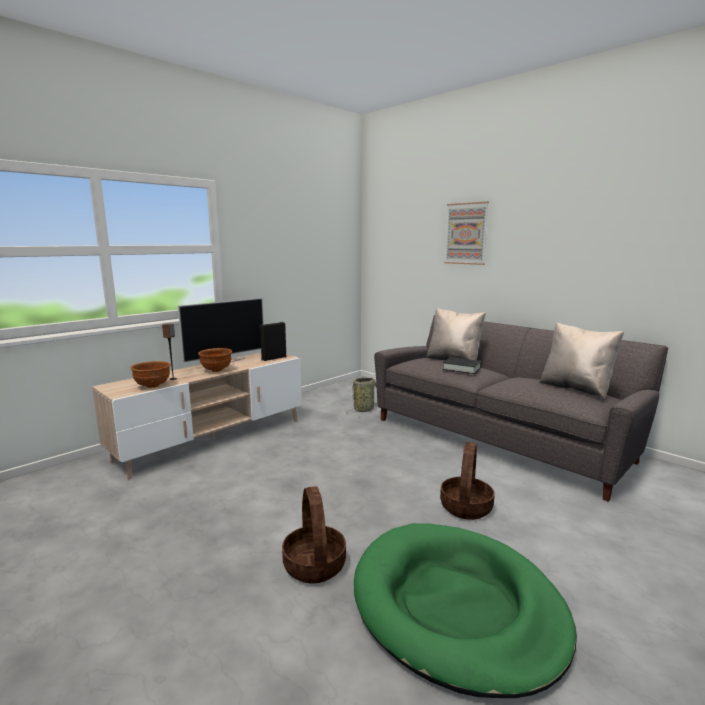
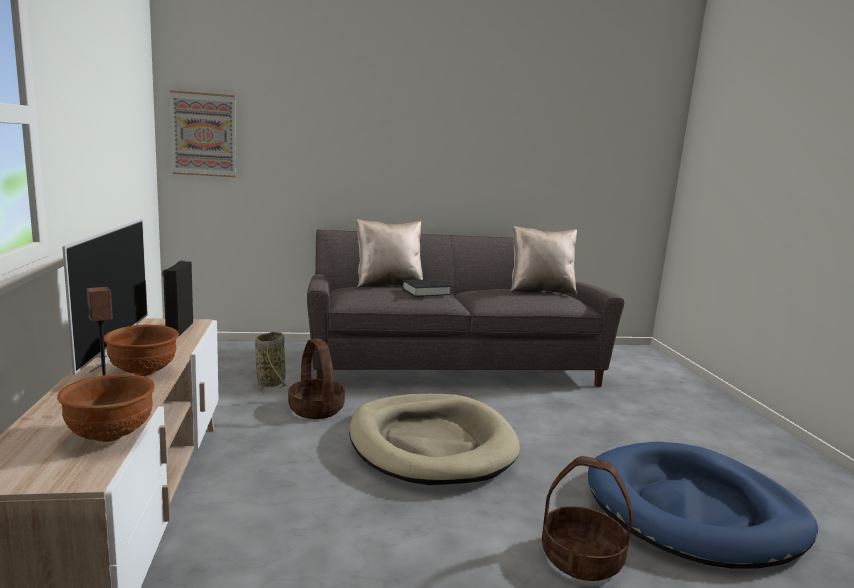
camera: 55 degrees left, 0 degrees up
(374, 471) = (431, 444): none -> beige dog bed
(456, 607) = (694, 510): green dog bed -> blue dog bed
(465, 507) = (553, 435): basket -> basket (315, 409)
(466, 233) = (357, 120): picture -> picture (204, 134)

